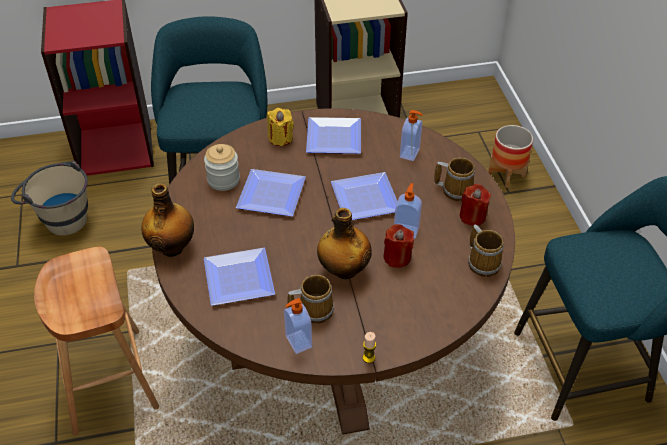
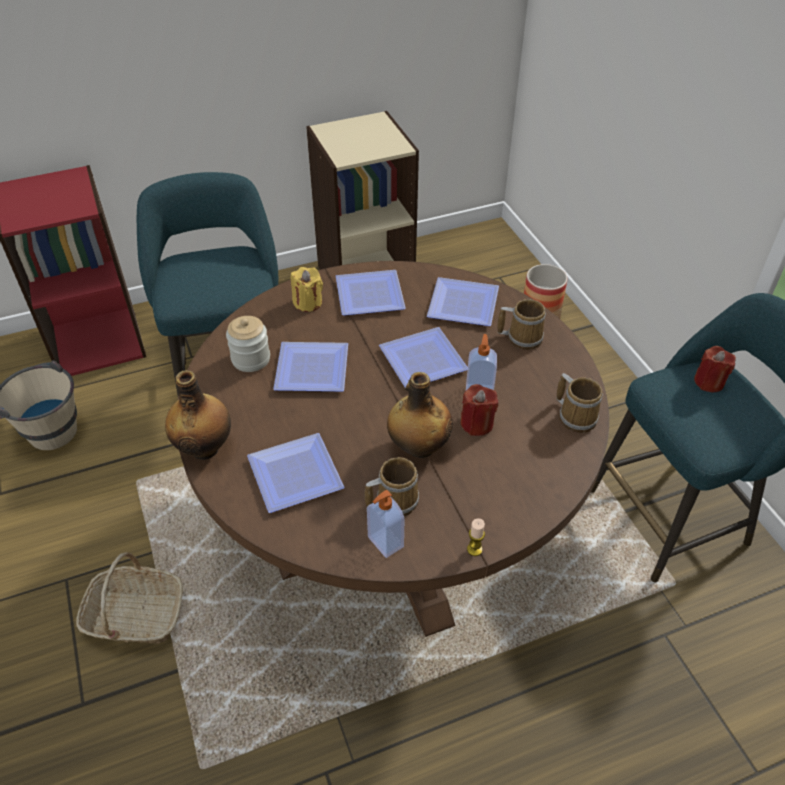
camera: 10 degrees left, 0 degrees up
(108, 380) = (135, 616): brown stool -> basket
(410, 153) = (461, 303): soap dispenser -> plate
(472, 216) = (549, 365): red candle -> red candle (709, 382)

